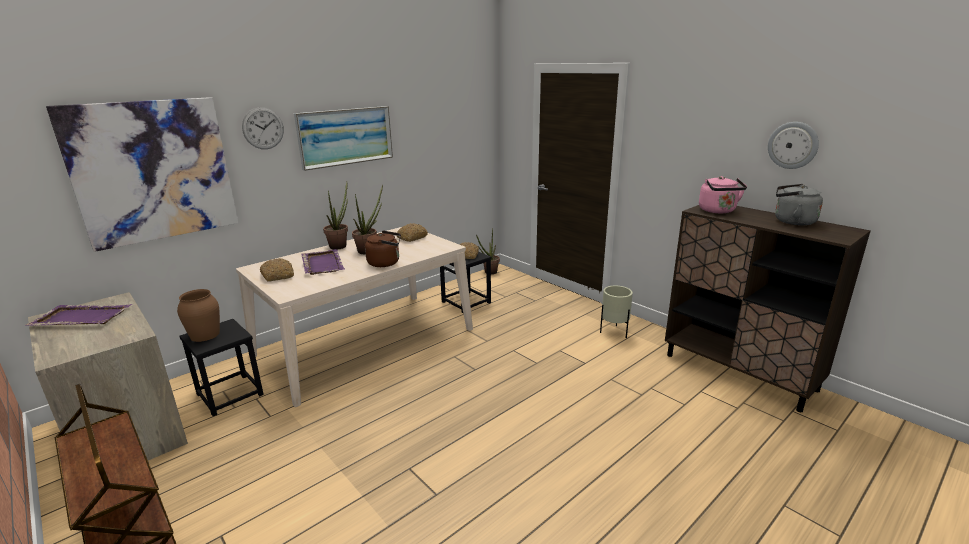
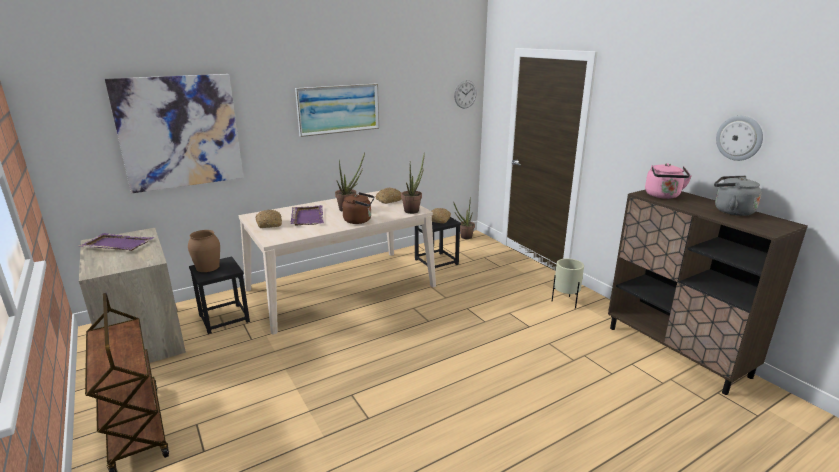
camera: 10 degrees right, 0 degrees up
(263, 128) = (268, 100): wall clock -> wall clock (465, 94)
(340, 245) = (326, 202): potted plant -> potted plant (413, 210)

